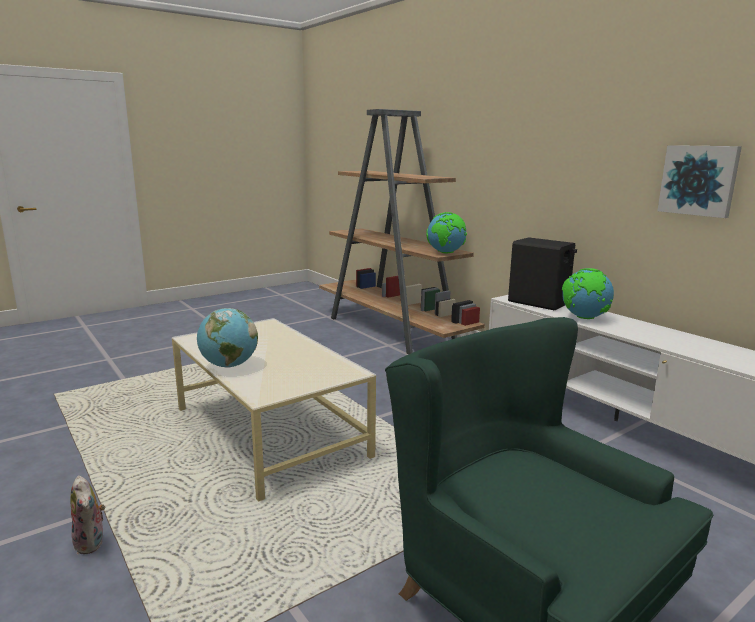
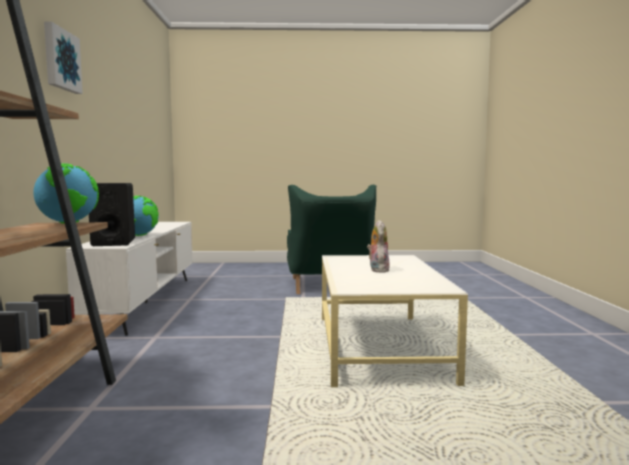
camera: 145 degrees left, 10 degrees down
(92, 543) = (511, 324): plush toy -> plush toy (377, 270)
(229, 365) = (416, 268): globe -> none
(699, 180) = (118, 130): picture -> picture (61, 60)

